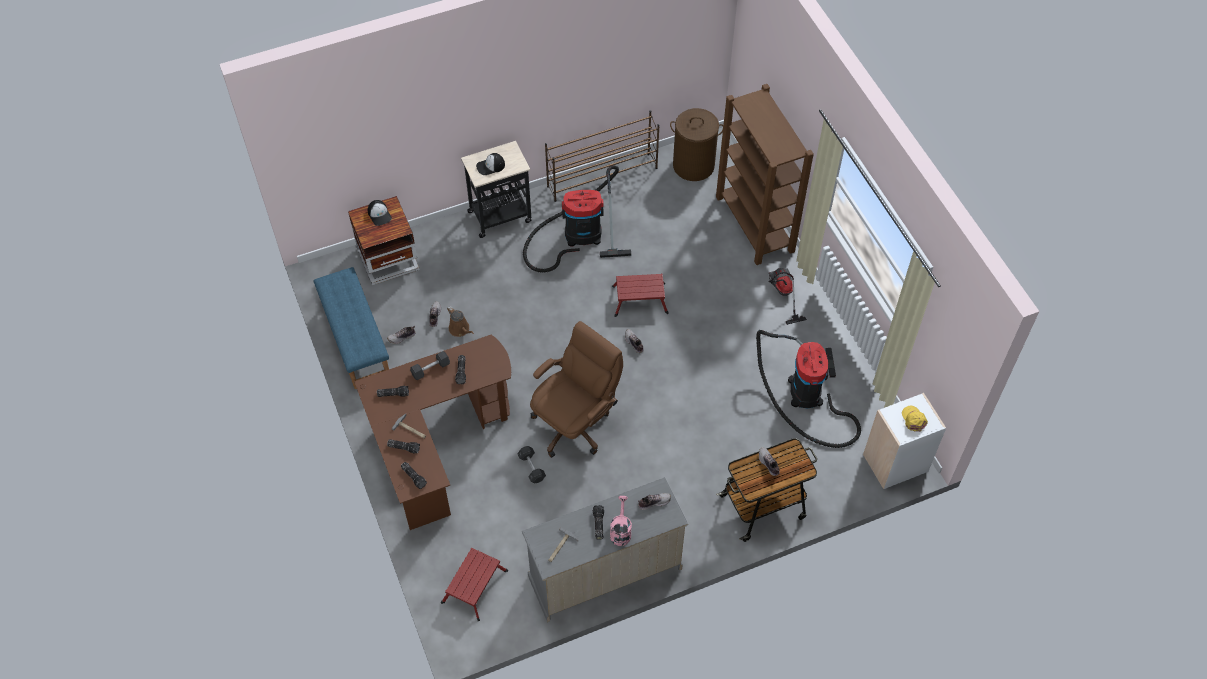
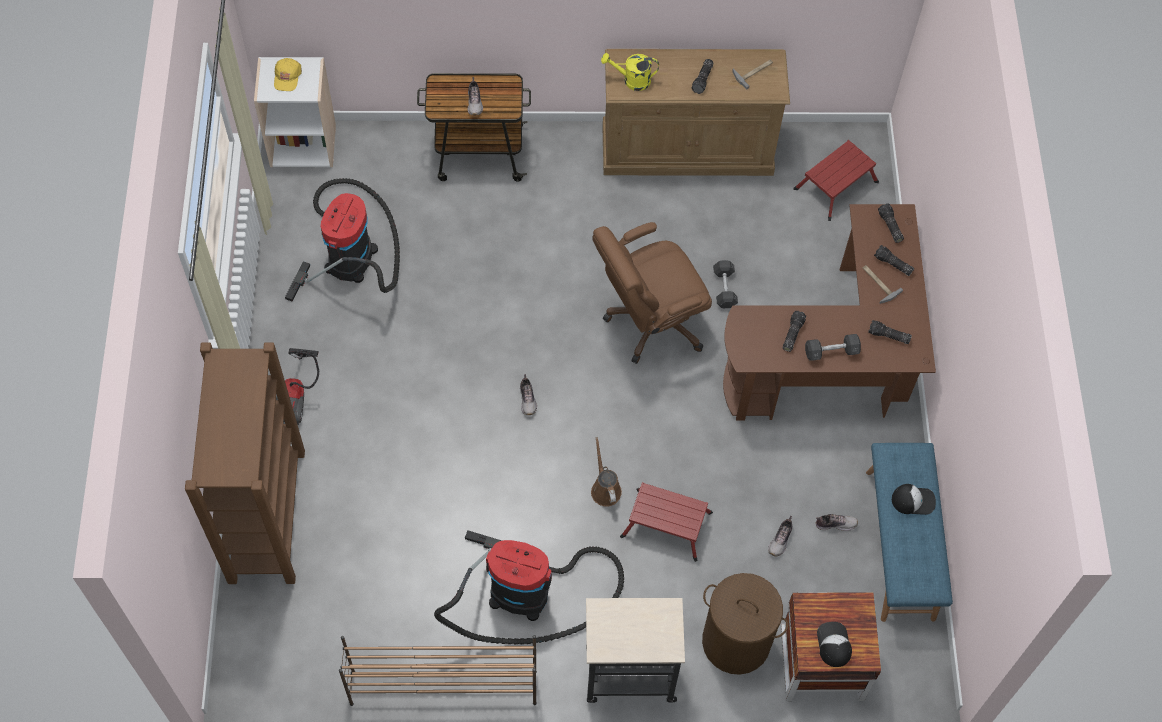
camera: 160 degrees left, 5 degrees up
(460, 329) = (751, 505): brown watering can -> brown watering can (605, 489)
(490, 166) = (644, 625): cap -> cap (913, 500)
(603, 572) = (688, 150): grey cabinet -> brown cabinet
(620, 531) = (681, 65): pink watering can -> none
(640, 299) = (488, 459): red step ladder -> red step ladder (666, 524)
(653, 502) = (631, 80): shoe -> yellow watering can
(693, 165) = (294, 654): brown laundry basket -> brown laundry basket (735, 642)

